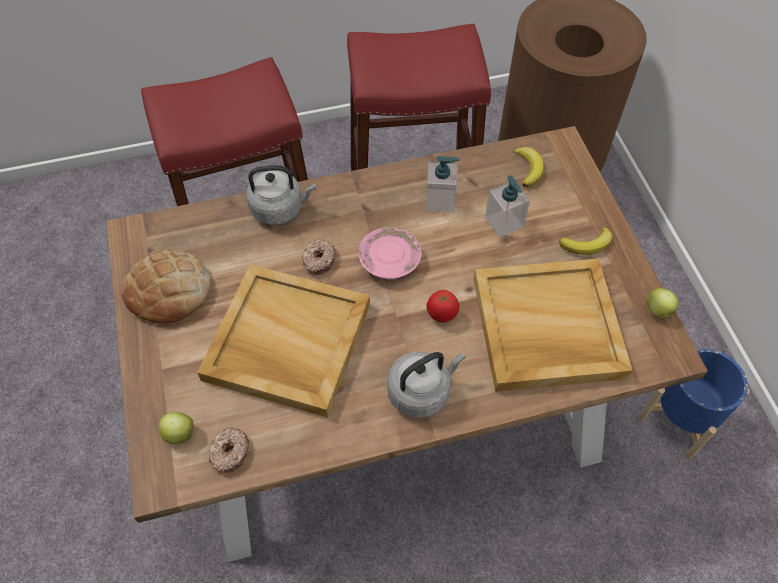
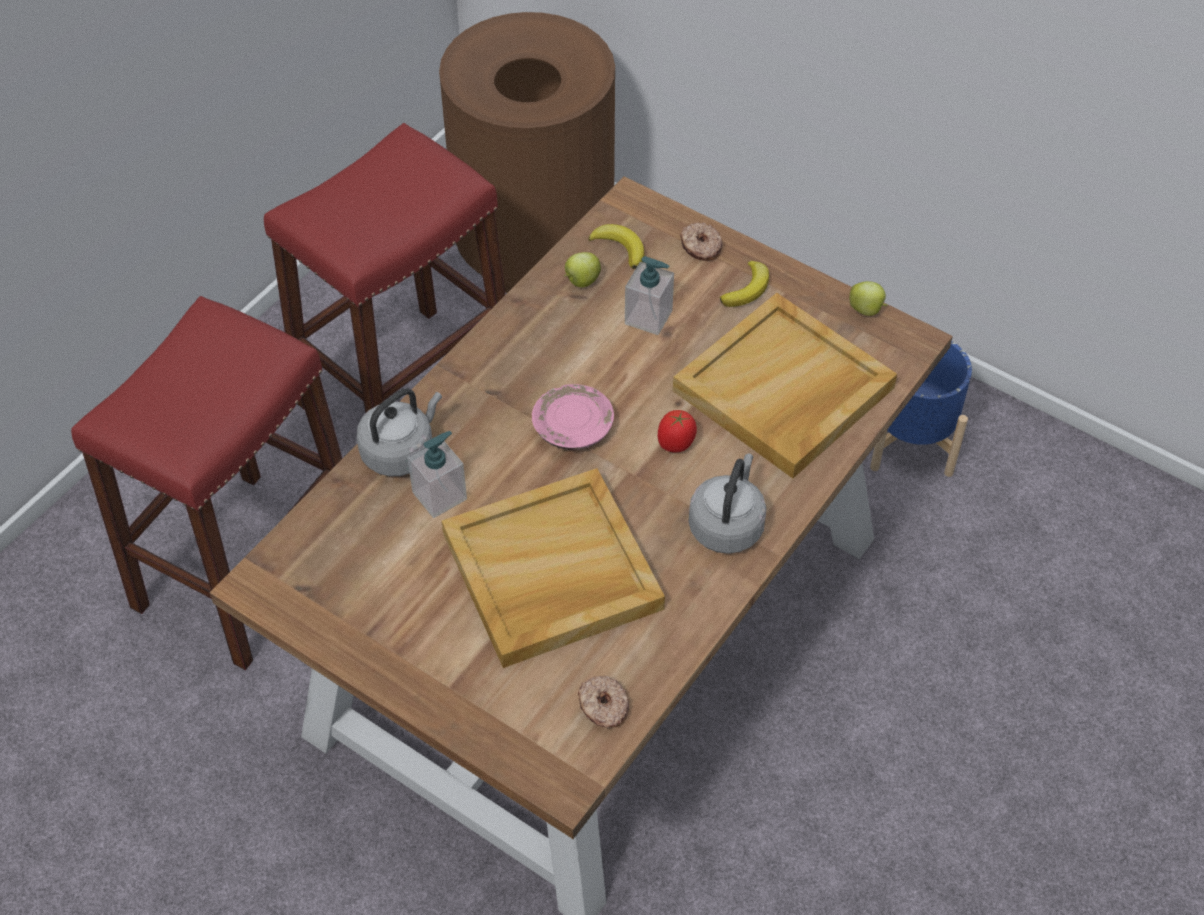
camera: 40 degrees left, 5 degrees down
(169, 290) = (369, 611): bread -> none
(179, 433) = (535, 728): apple -> apple (581, 281)
(318, 260) = (499, 474): donut -> donut (700, 247)
(440, 200) = (563, 335): soap dispenser -> soap dispenser (440, 495)

